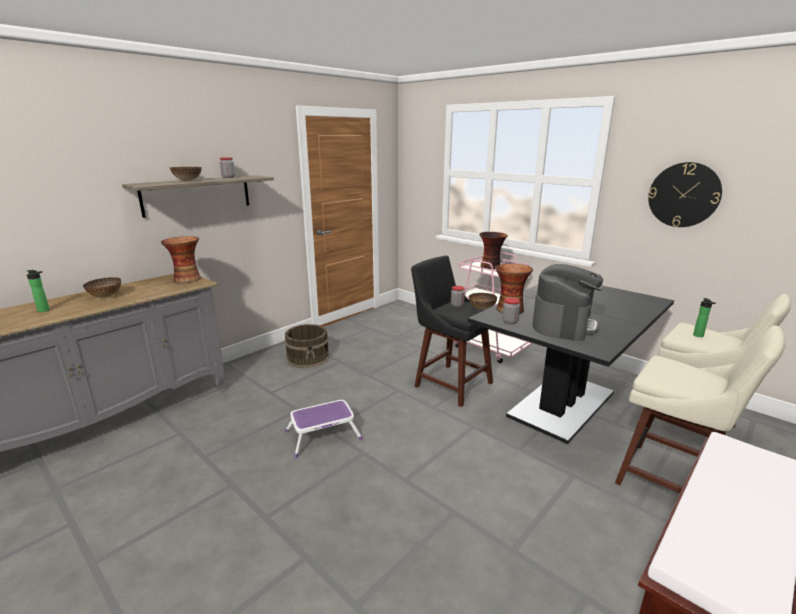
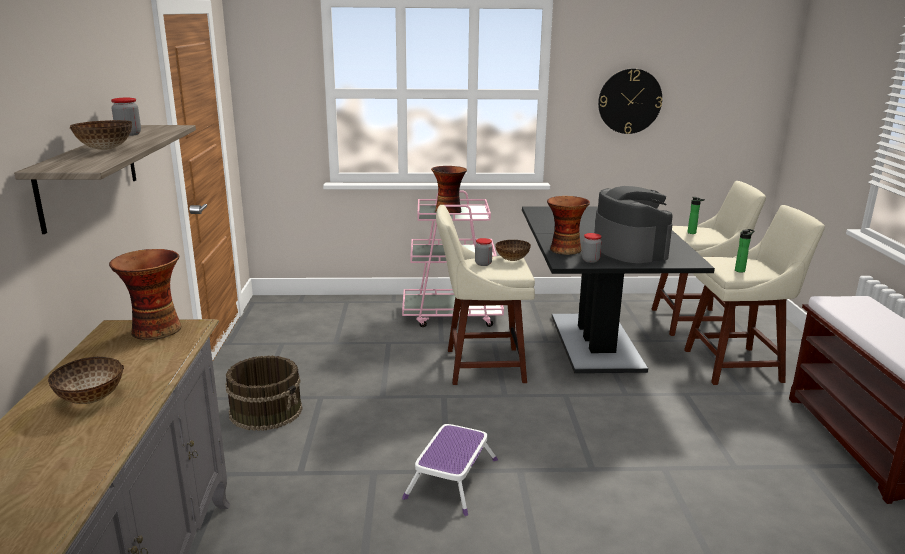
camera: 45 degrees left, 0 degrees up
(45, 310) = (47, 460): bottle -> bottle (740, 270)
(451, 383) = (480, 365): black stool -> beige stool

